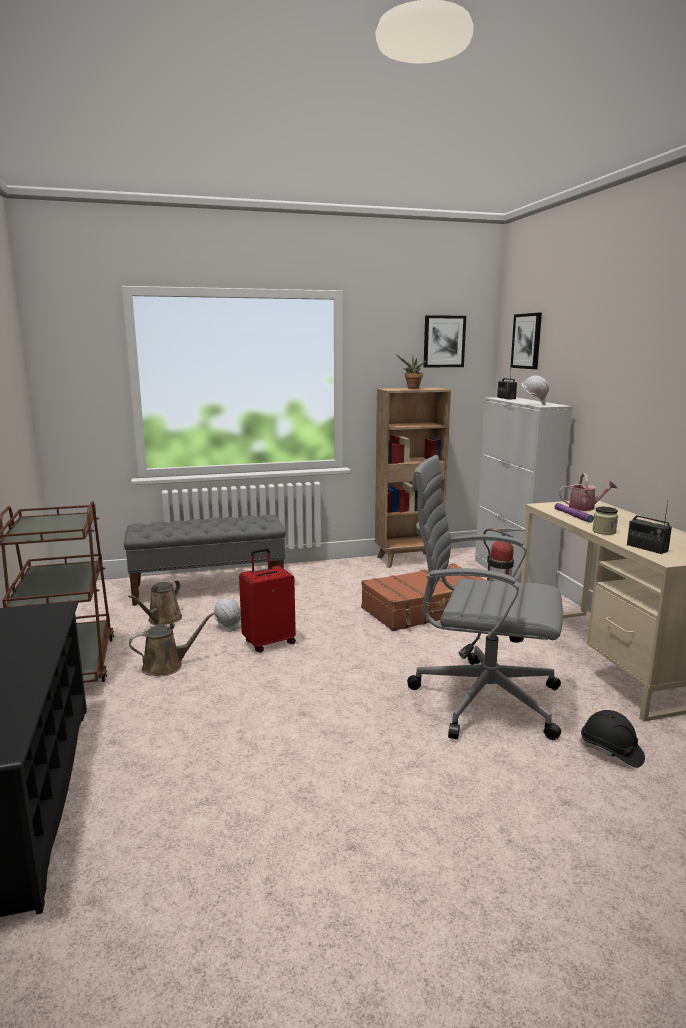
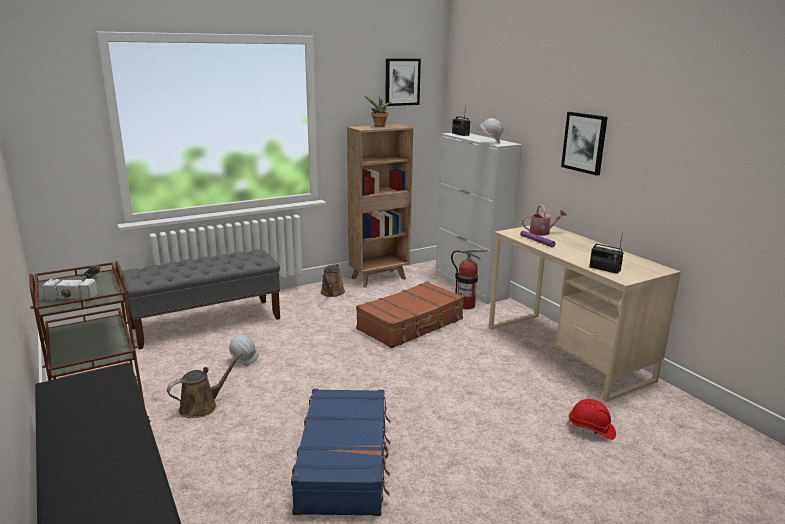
camera: 15 degrees left, 5 degrees up
(55, 525) = (83, 288): none -> hammer
(162, 620) = (176, 361): brown watering can -> brown watering can (332, 293)
(269, 642) = (287, 371): red suitcase -> none
(290, 743) = (345, 462): none -> blue suitcase
(481, 699) = (483, 400): grey office chair -> none
(527, 341) = (476, 84): picture -> picture (584, 142)
(604, 531) = (567, 255): jar -> none
(611, 751) = (591, 429): black hard hat -> red hard hat

